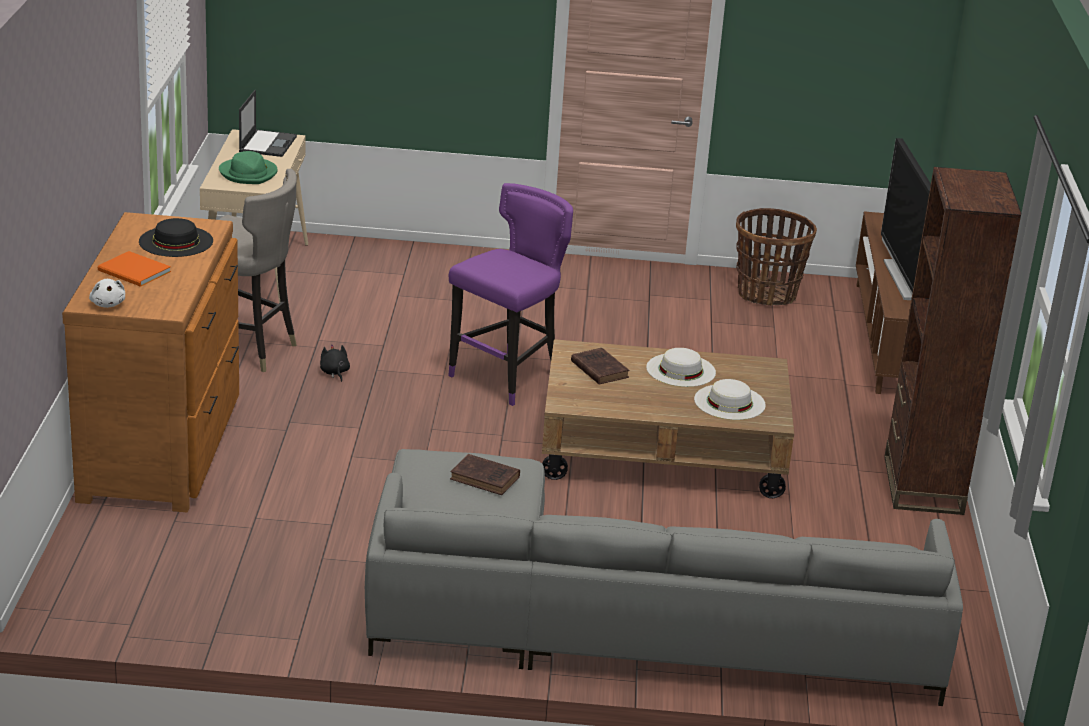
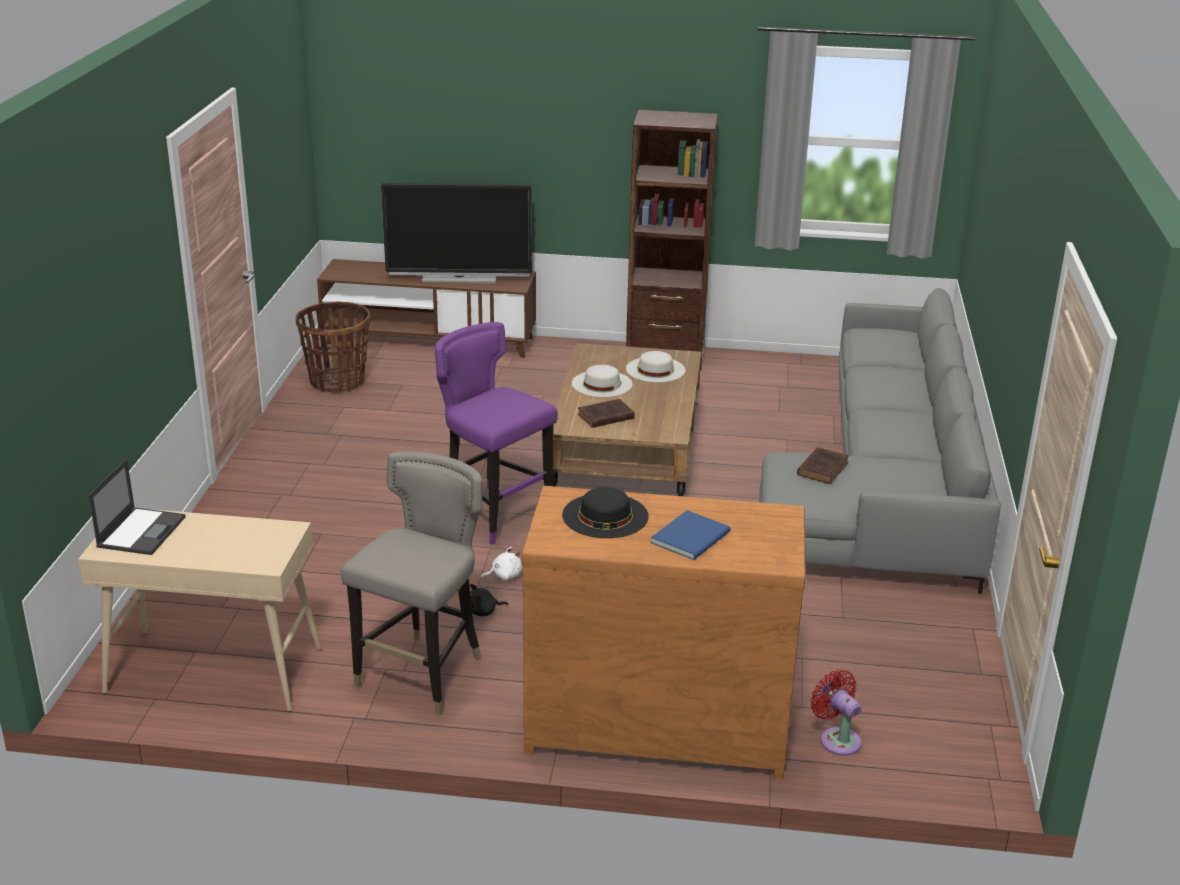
camera: 85 degrees left, 0 degrees up
(108, 304) = (778, 549): white plush toy -> white plush toy (504, 575)
(124, 535) = (837, 739): none -> red fan
(134, 272) = (693, 537): orange book -> blue book
(248, 173) = (240, 542): green hat -> none
(268, 143) = (141, 531): laptop -> laptop turned 90 degrees clockwise

